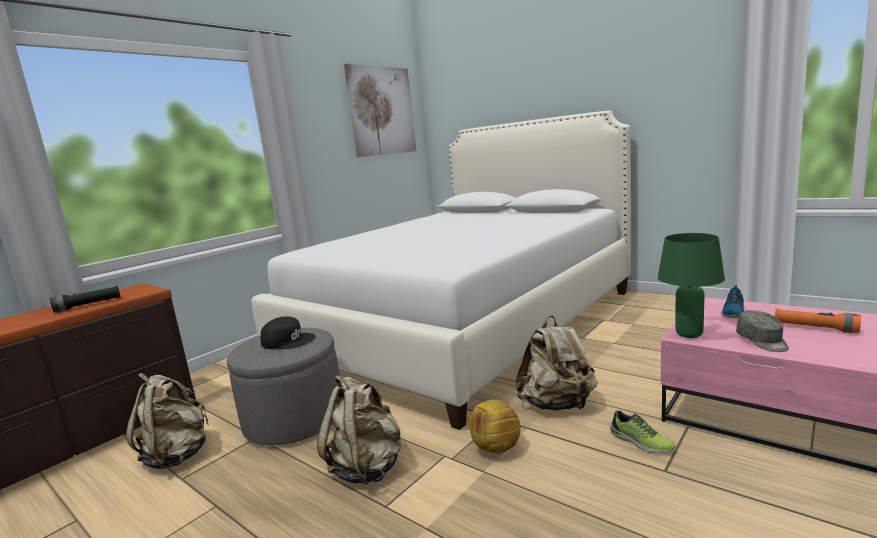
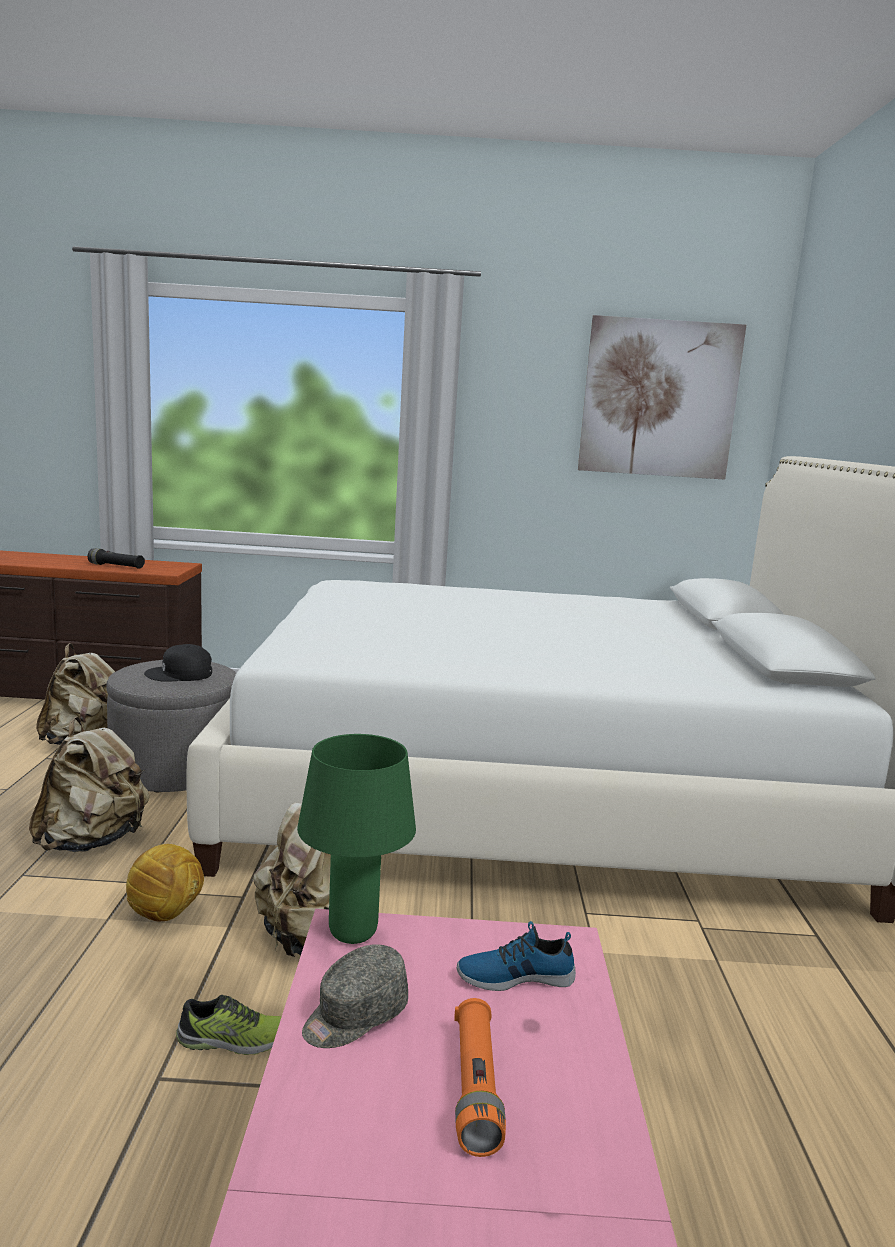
camera: 50 degrees right, 0 degrees up
(288, 340) = (180, 674): black cap -> black cap turned 105 degrees clockwise
(640, 442) = (233, 1040): shoe -> shoe turned 105 degrees counterclockwise

